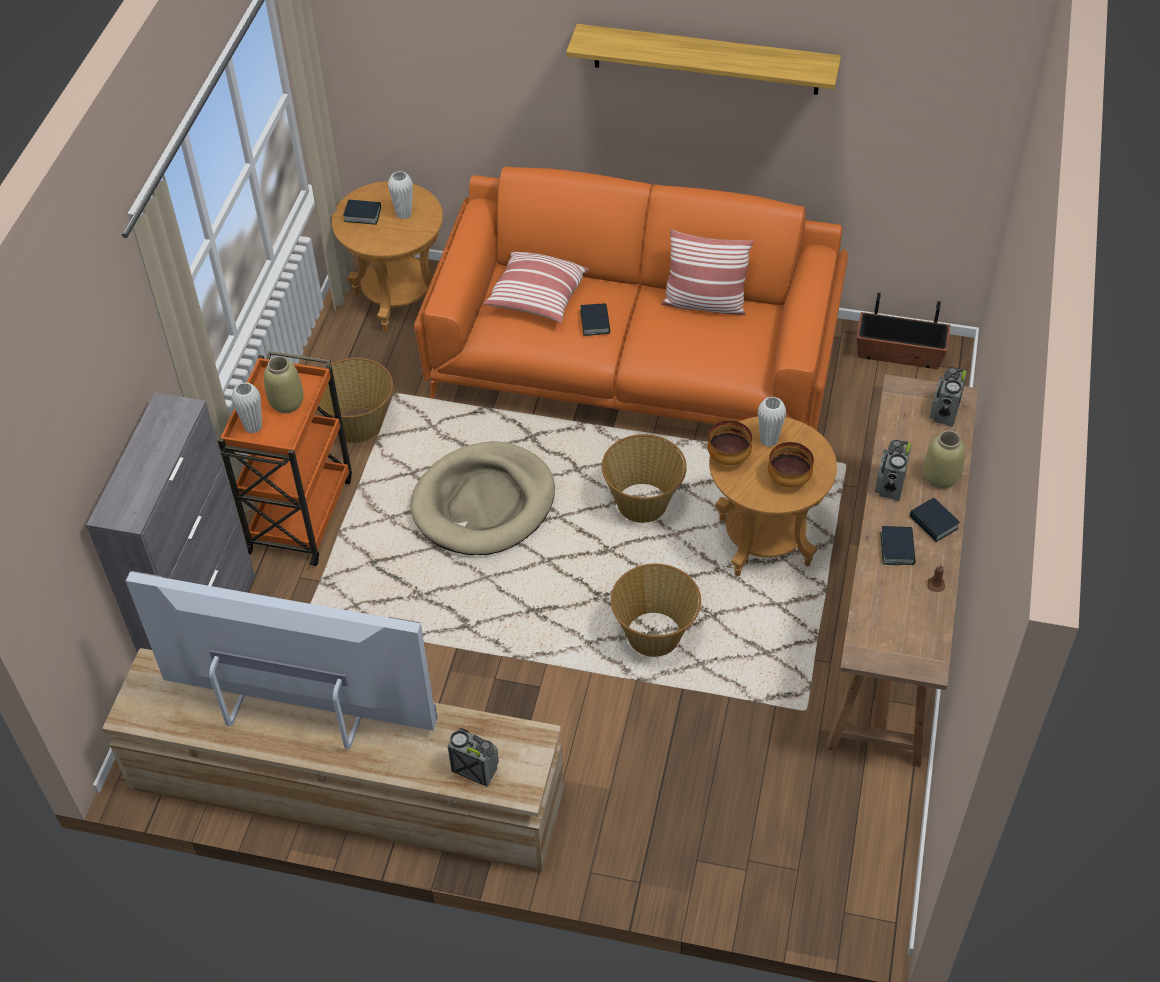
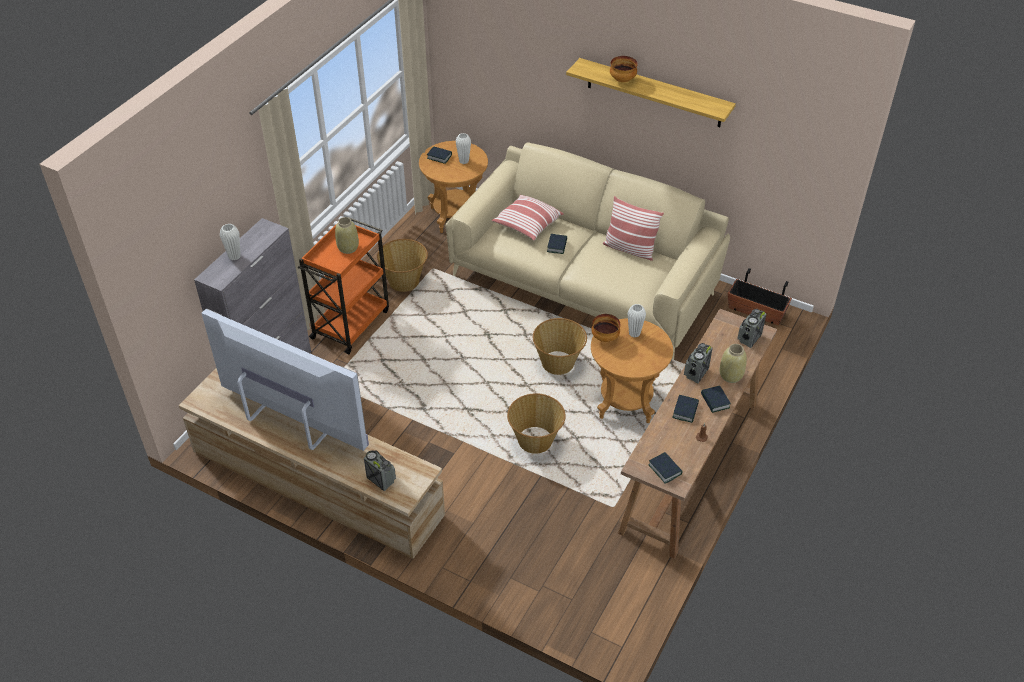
camera: 15 degrees right, 5 degrees down
(253, 427) = (323, 257): white vase -> white vase (234, 256)
(484, 503) = (461, 341): beige dog bed -> none
(635, 364) = (585, 282): orange sofa -> beige sofa
(788, 480) = (637, 359): bowl -> bowl (622, 80)
(903, 648) = (665, 469): none -> book

